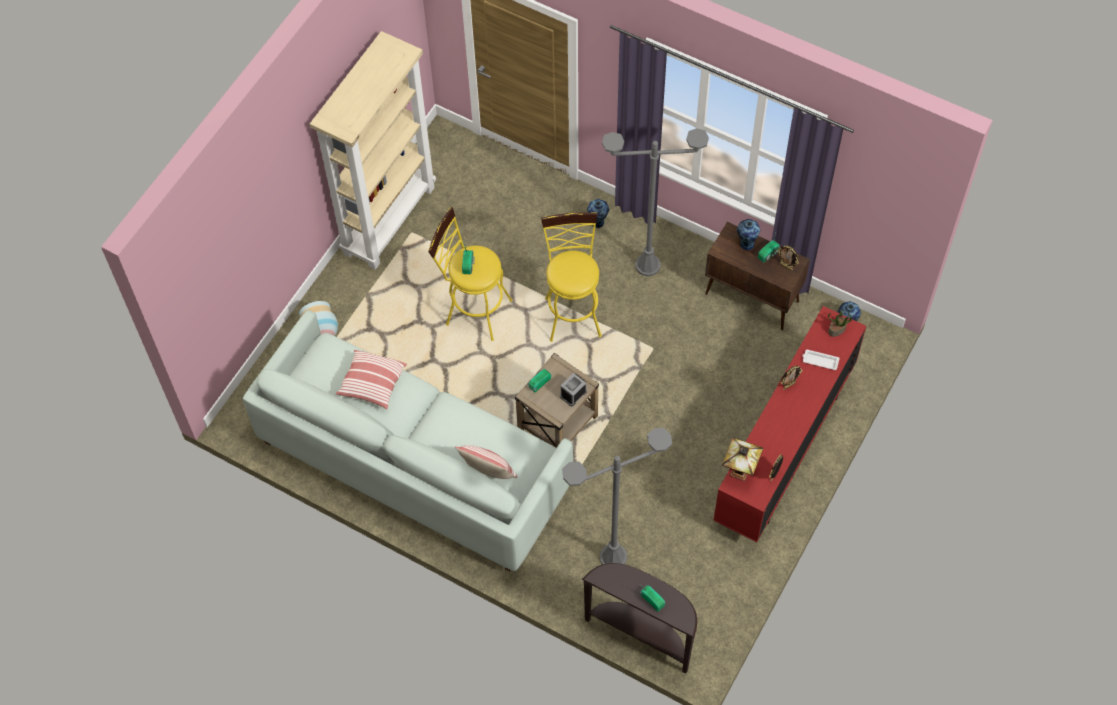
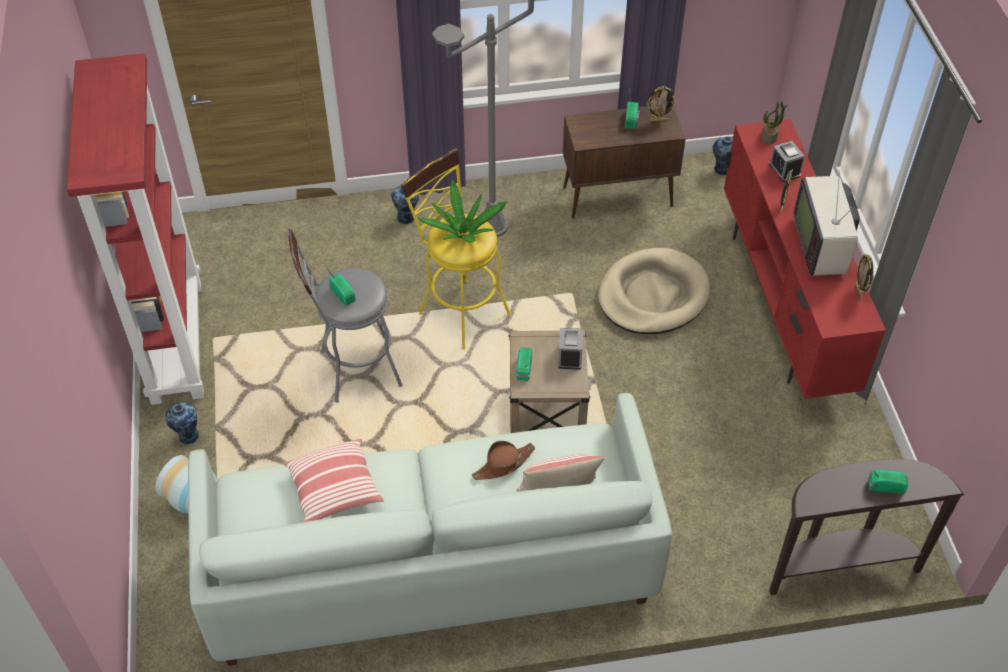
camera: 40 degrees left, 10 degrees down
(389, 219) = (175, 340): beige bookcase -> red bookcase
(473, 311) = (353, 371): yellow stool -> grey stool
(473, 434) = (503, 464): none -> brown hat
(575, 269) = (463, 232): none -> potted plant
(613, 557) = (733, 510): grey floor lamp -> none
(704, 385) = (652, 295): none -> beige dog bed
(740, 473) = (826, 310): table lamp -> none
(746, 244) = (602, 123): vase -> vase (187, 436)
(786, 430) = (822, 245): none -> television
(819, 361) = (784, 170): white tray -> alarm clock

